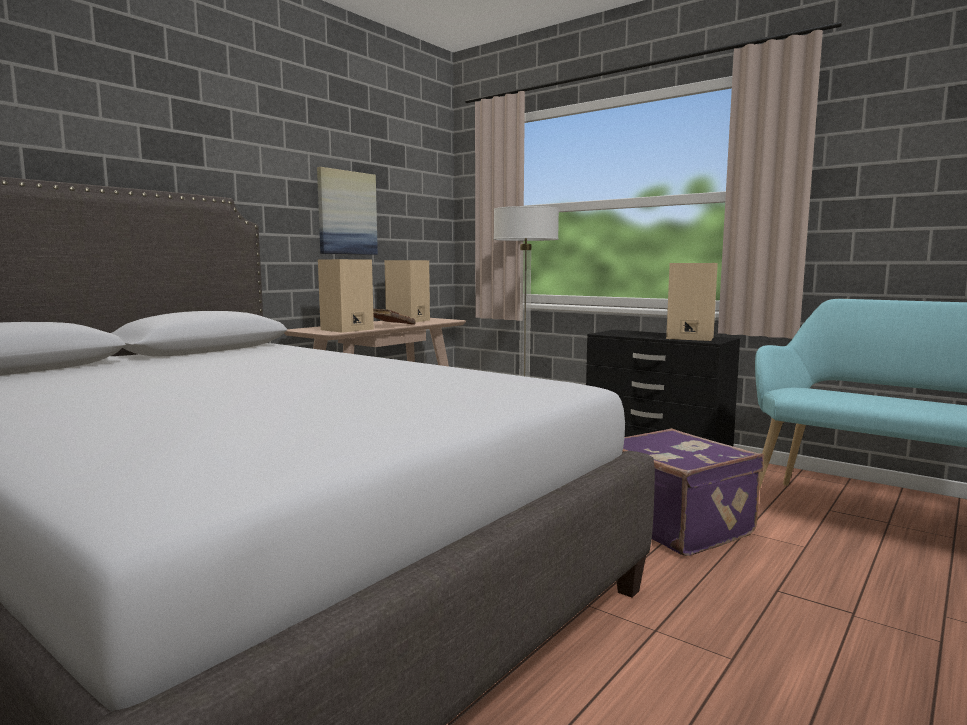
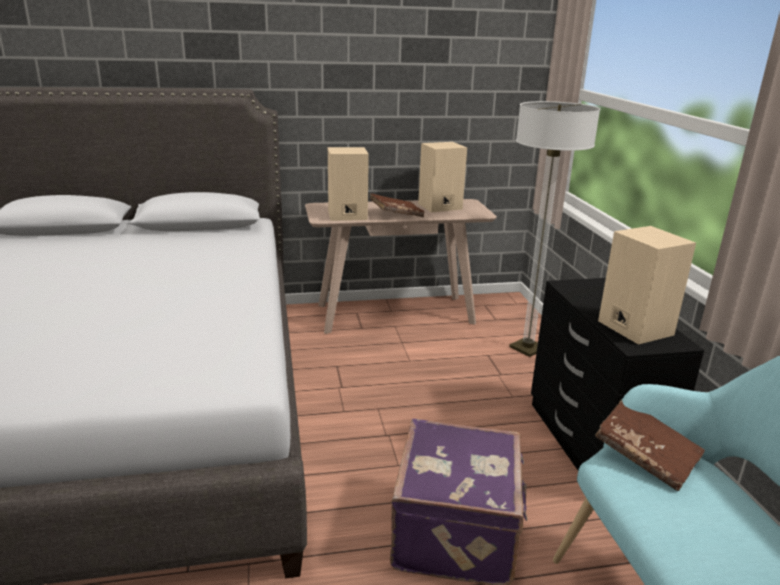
camera: 40 degrees right, 15 degrees up
(346, 213) = (389, 92): picture -> none
(794, 388) = (645, 456): none -> brown book

